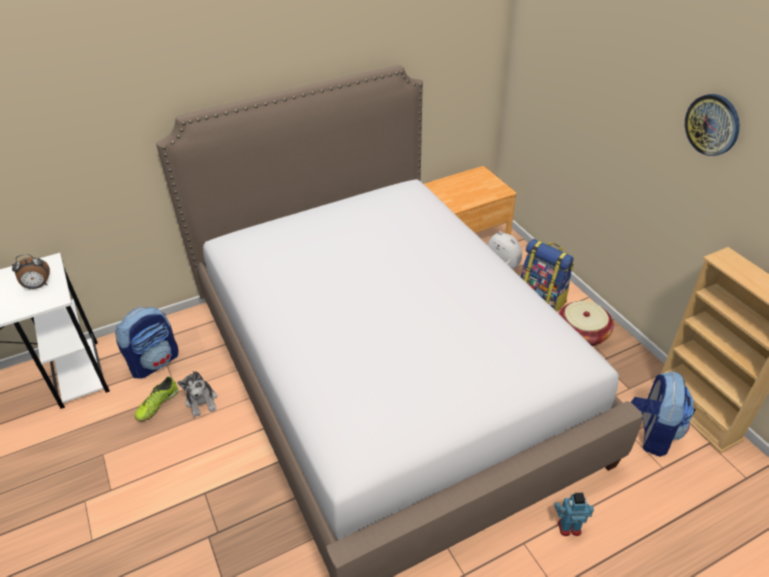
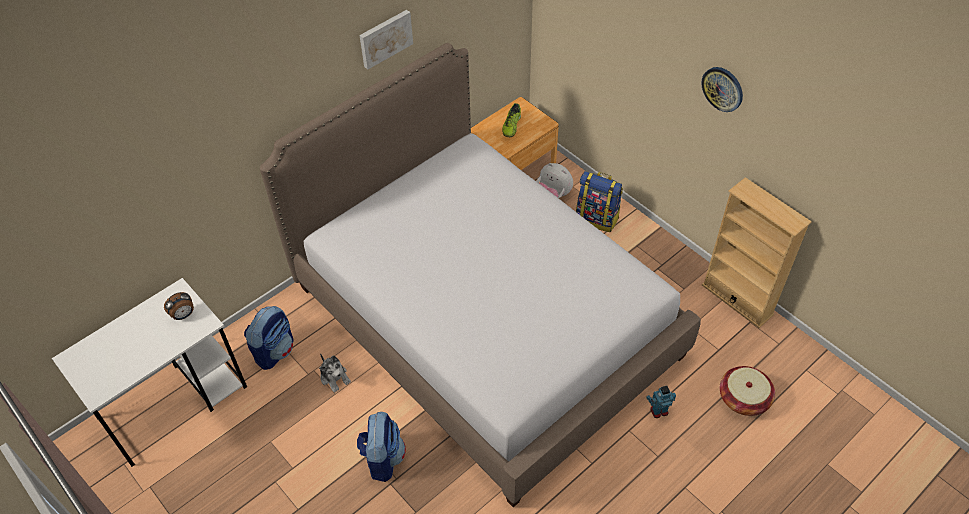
camera: 15 degrees left, 10 degrees up
(157, 404) = (296, 389): shoe -> shoe (511, 126)
(325, 36) = (385, 38): none -> picture
(581, 334) = (637, 246): basket -> basket (743, 398)
(652, 432) = (707, 322): backpack -> backpack (382, 458)

